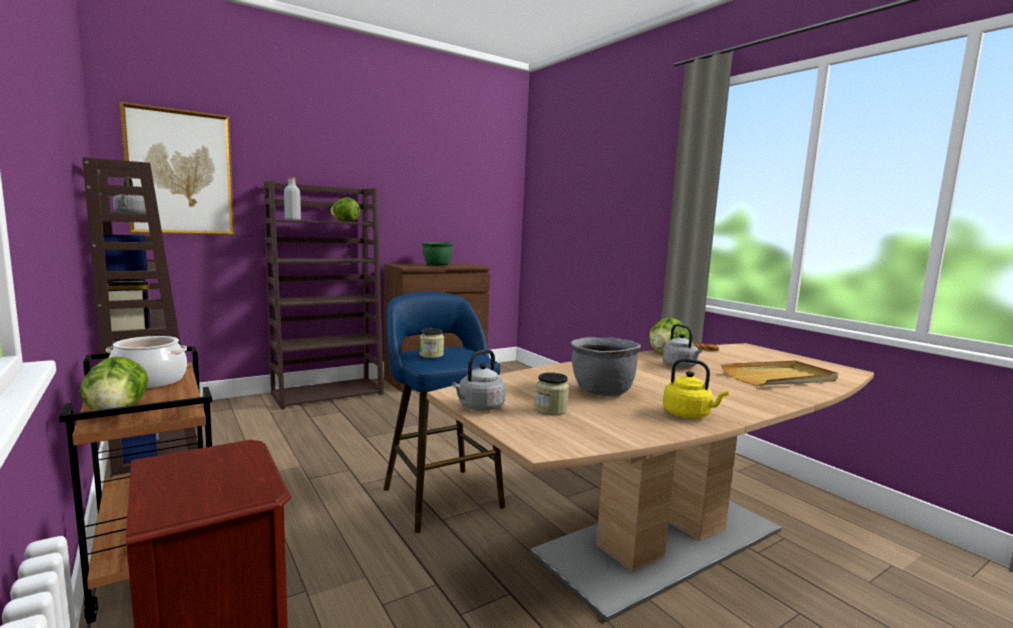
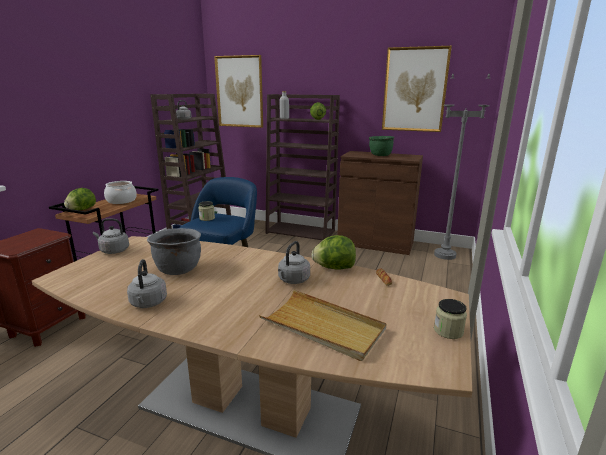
camera: 55 degrees right, 10 degrees up
(452, 189) = (414, 90): none -> picture
(510, 370) = (445, 255): none -> grey floor lamp
(551, 409) = (124, 265): jar -> jar (448, 331)
(689, 415) = (148, 303): yellow kettle -> grey kettle

